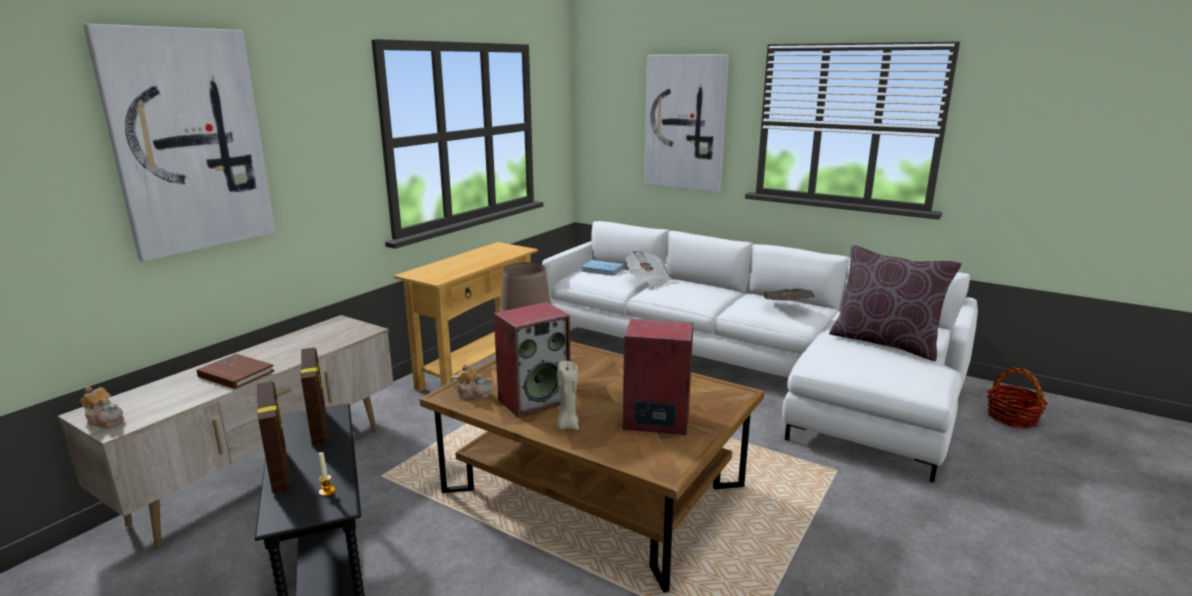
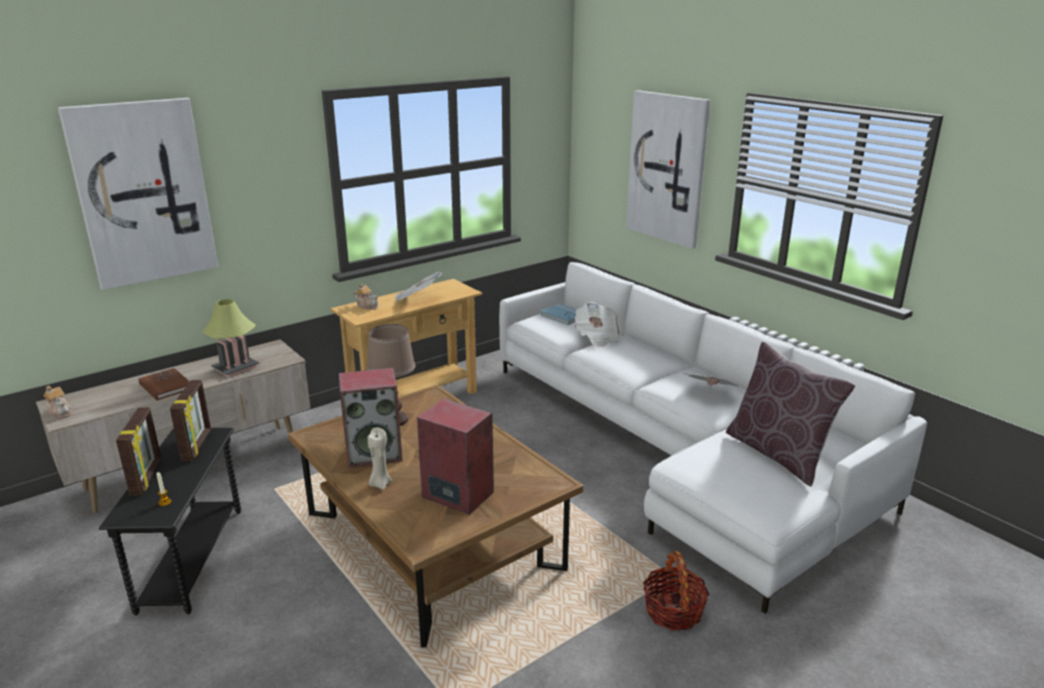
camera: 20 degrees right, 5 degrees up
(312, 346) = (236, 368): none -> table lamp
(473, 394) = (331, 437): teapot -> teapot (367, 306)
(479, 260) = (417, 299): none -> newspaper
(1012, 418) = (931, 565): basket -> basket (673, 611)

